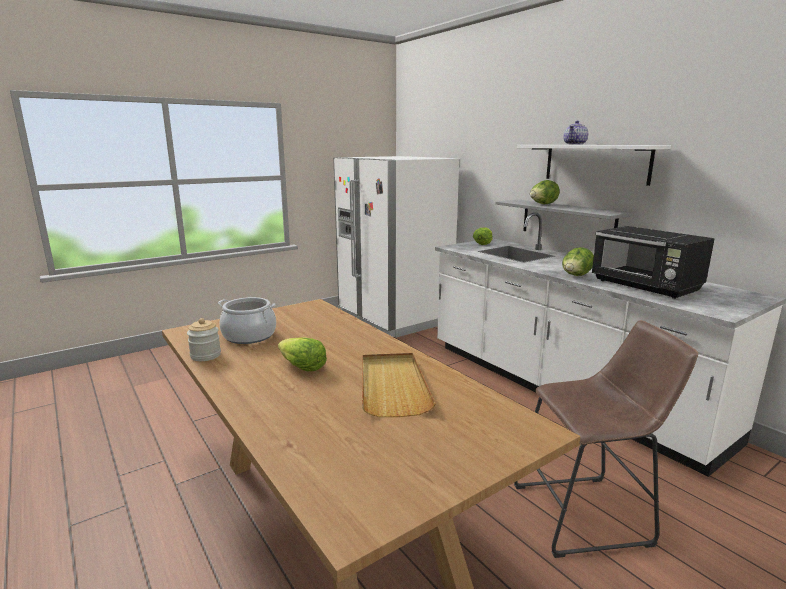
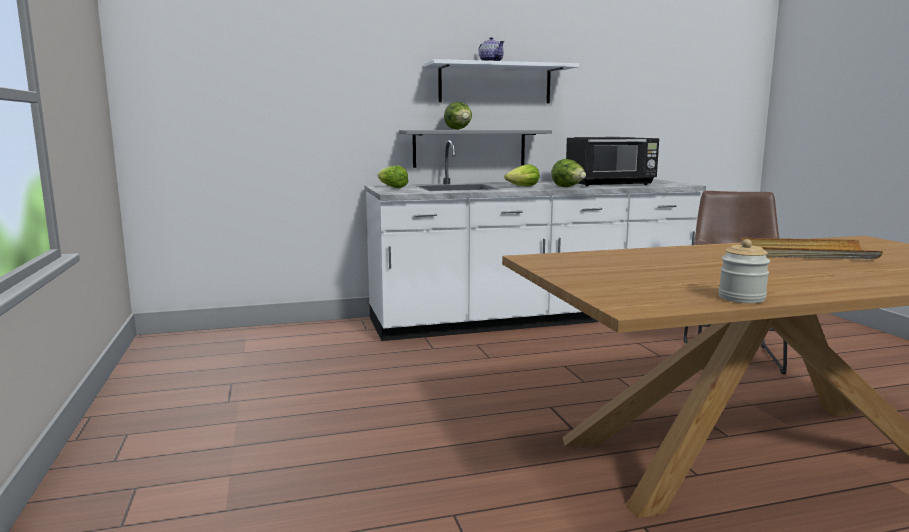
camera: 70 degrees left, 5 degrees down
(249, 336) = (661, 282): cooking pot -> none
(301, 367) = (769, 270): lettuce -> lettuce (523, 187)
(394, 318) = (231, 349): white fridge -> none

